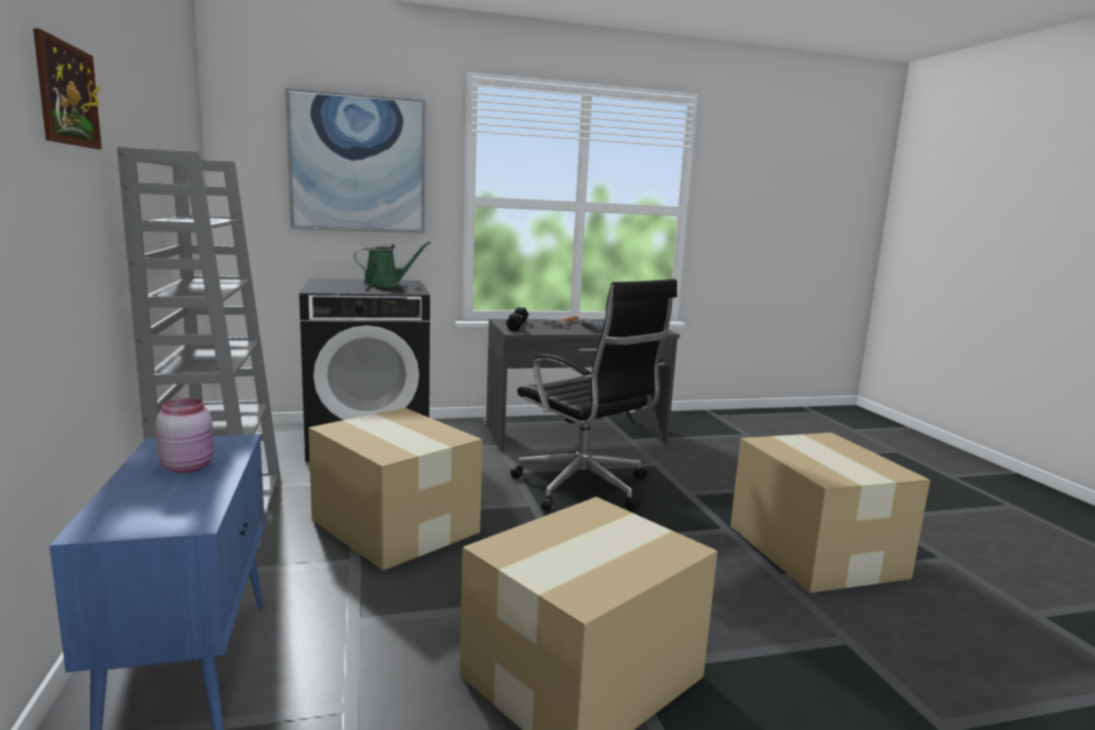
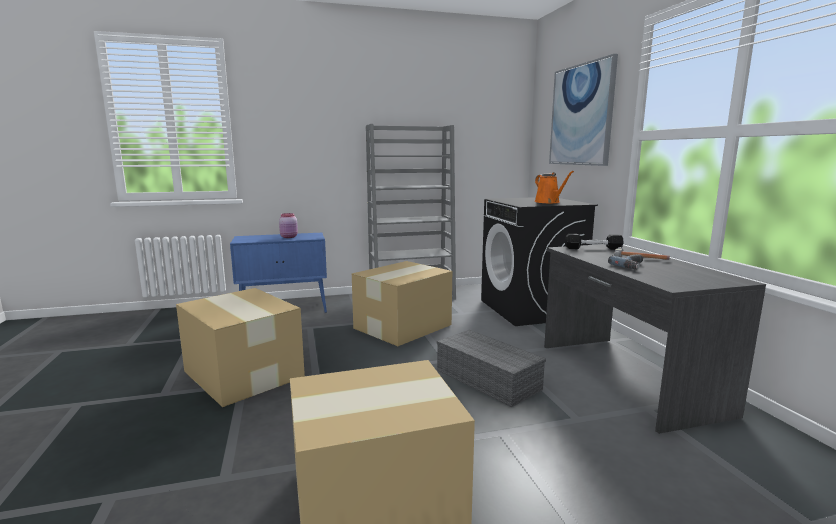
camera: 90 degrees right, 0 degrees up
(67, 94) = (333, 109): picture -> none
(385, 285) = (549, 202): green watering can -> orange watering can
(585, 488) = (485, 379): black office chair -> grey storage box

